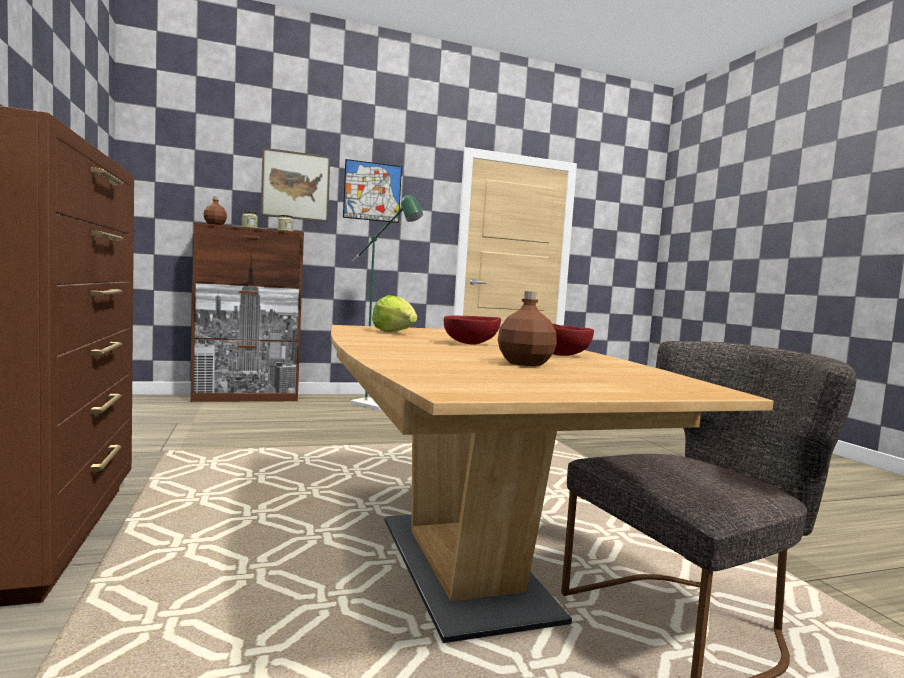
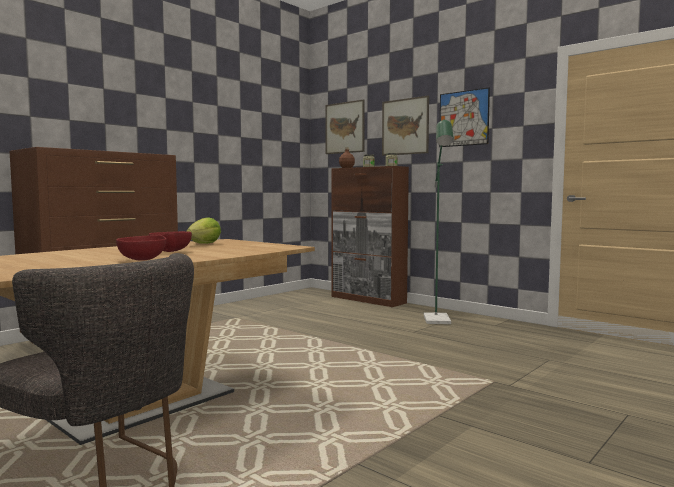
camera: 60 degrees right, 0 degrees up
(192, 167) = (344, 127): none -> picture
(524, 363) = (72, 260): brown bottle -> none

